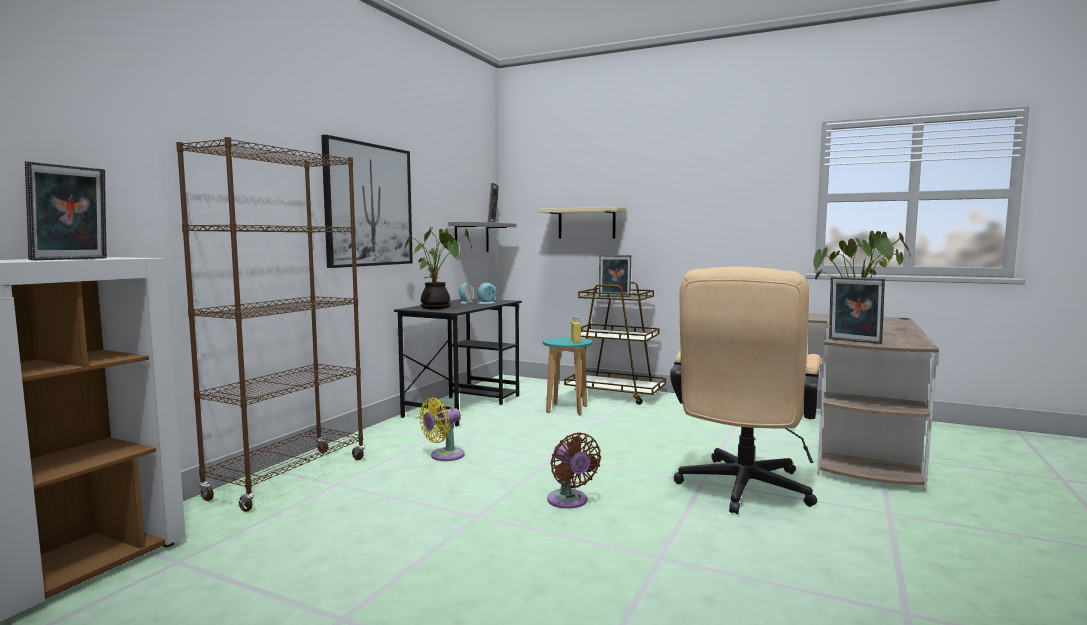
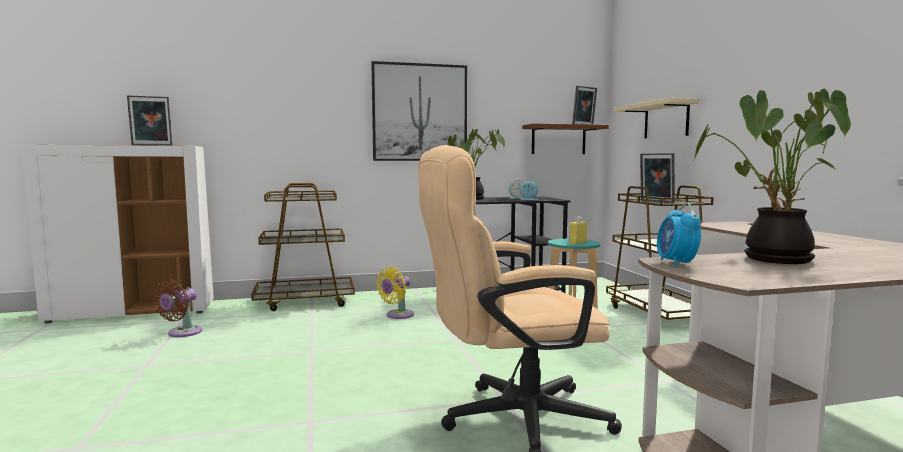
camera: 50 degrees right, 0 degrees up
(289, 478) = (305, 301): brown bookcase -> brown cart
(444, 456) = (397, 315): yellow fan -> yellow fan turned 60 degrees counterclockwise
(471, 237) = (558, 140): grey shelf -> brown shelf
(569, 501) = (374, 367): brown fan -> brown fan (182, 333)
(854, 341) = (676, 263): picture frame -> alarm clock

